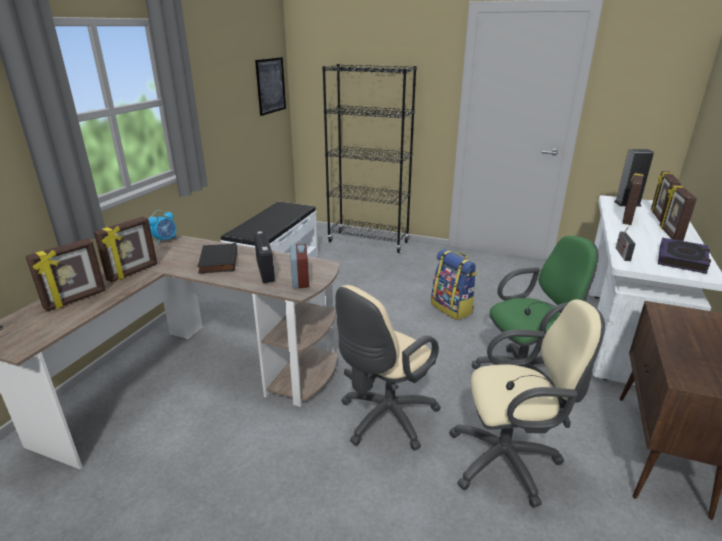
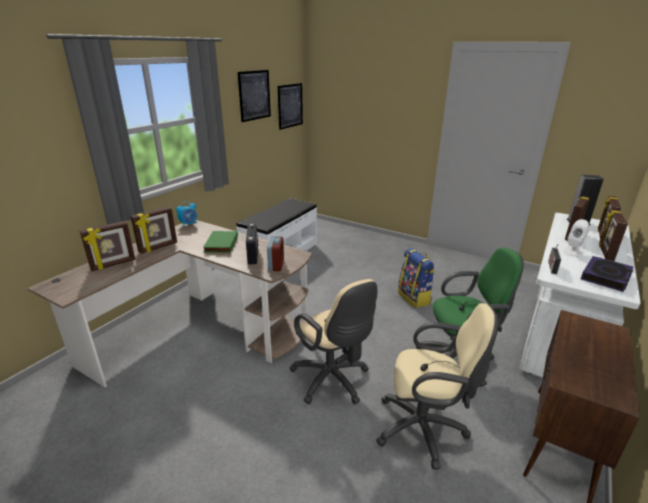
camera: 10 degrees right, 0 degrees up
(217, 261) = (220, 244): black book -> green book
(229, 71) = (254, 95): none -> picture
(368, 242) = (360, 236): black bookcase -> none
(384, 419) = (333, 381): beige office chair -> beige office chair turned 90 degrees counterclockwise
(637, 235) = (573, 251): none -> white speaker

